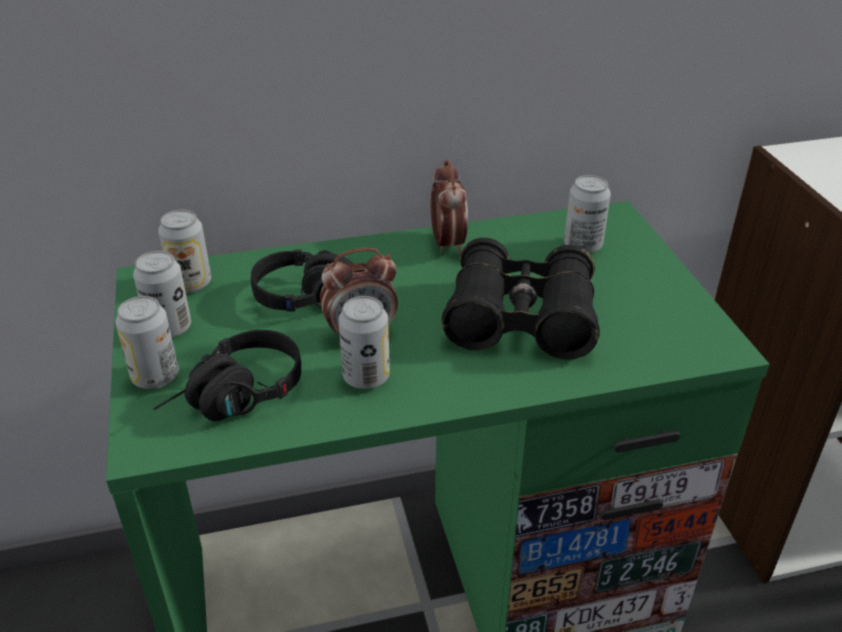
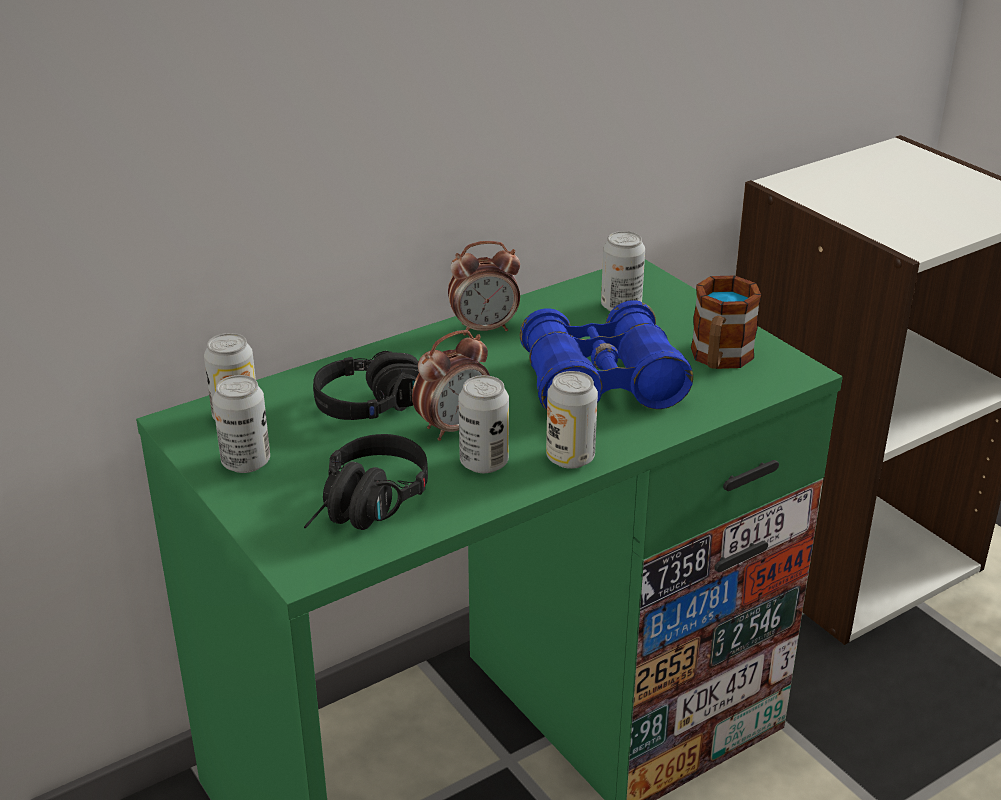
camera: 20 degrees left, 5 degrees down
(155, 377) = (267, 508): can -> can (570, 458)
(447, 243) = (484, 328): alarm clock -> alarm clock turned 105 degrees clockwise
(521, 319) = (601, 383): black binoculars -> blue binoculars
(648, 319) = (719, 360): none -> mug

